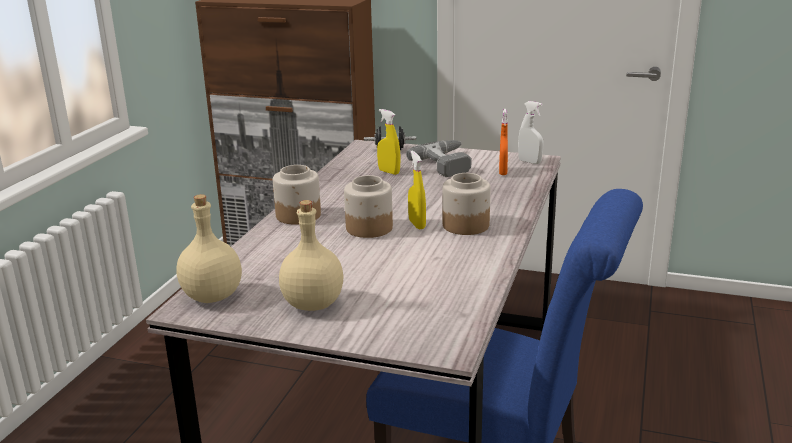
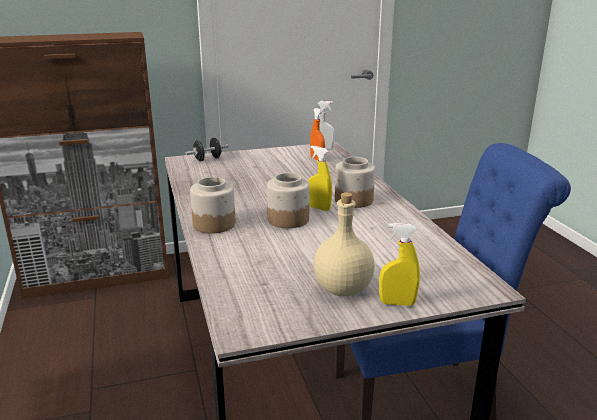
camera: 35 degrees left, 0 degrees up
(212, 297) = (249, 312): beige bottle -> none
(389, 172) = (234, 175): yellow spray bottle -> yellow spray bottle (397, 303)
(448, 163) = (269, 161): power drill -> none

